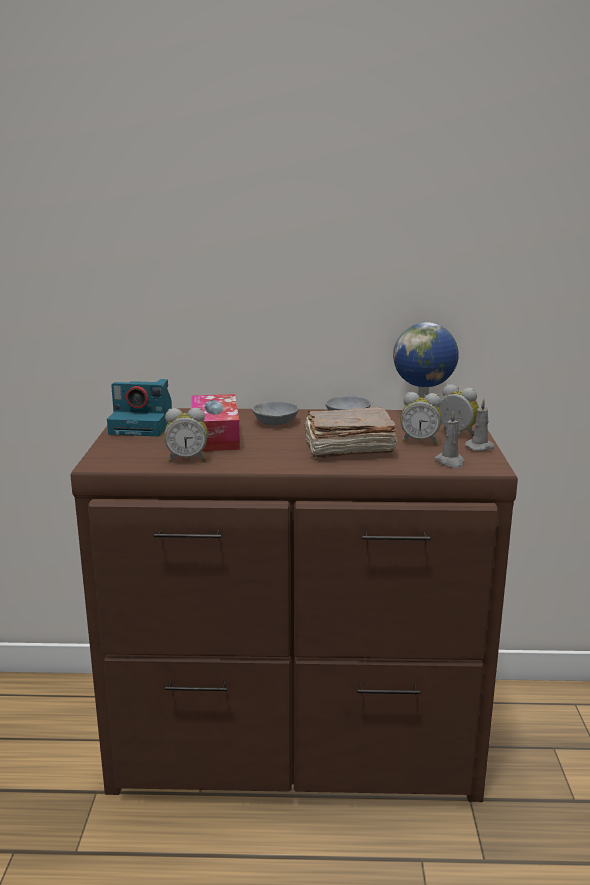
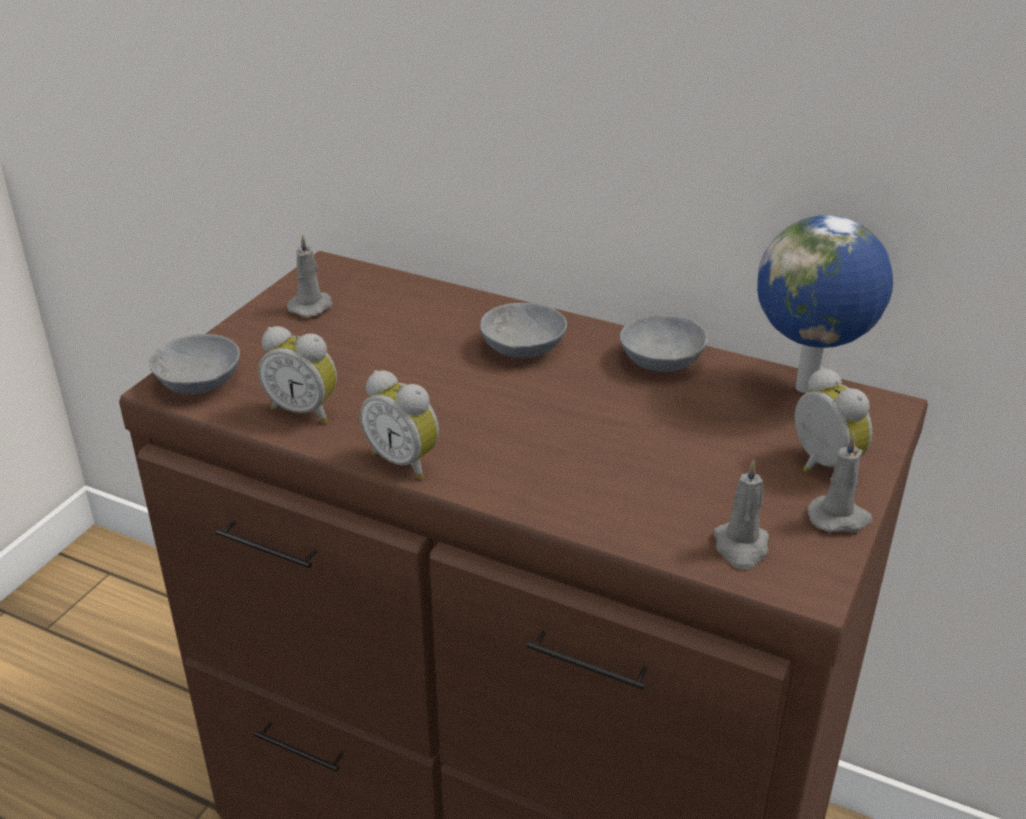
camera: 25 degrees right, 15 degrees up
(114, 459) = (201, 382): none -> grey bowl
(143, 426) = (312, 306): camera -> grey candle
(214, 435) = (397, 358): tissue box -> none
(347, 448) = (584, 453): brown book -> none
(419, 441) = (734, 467): alarm clock -> alarm clock (405, 460)

